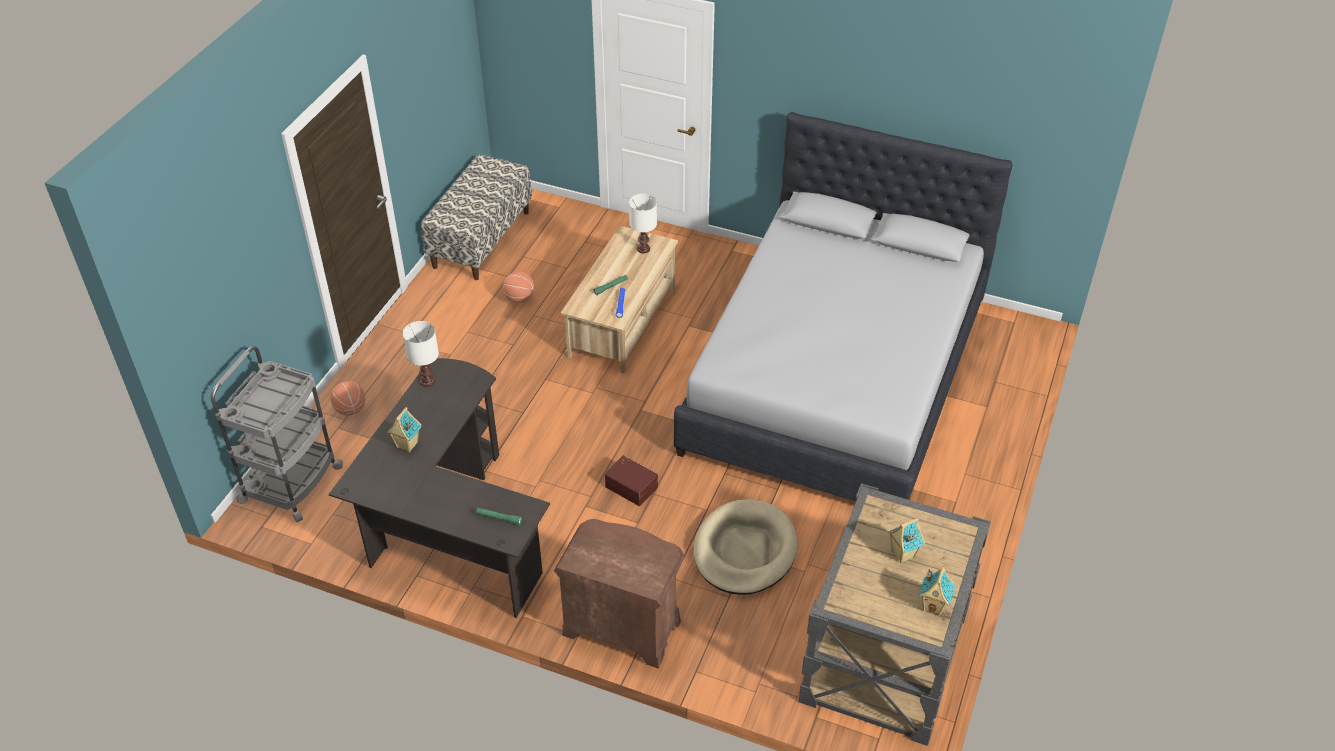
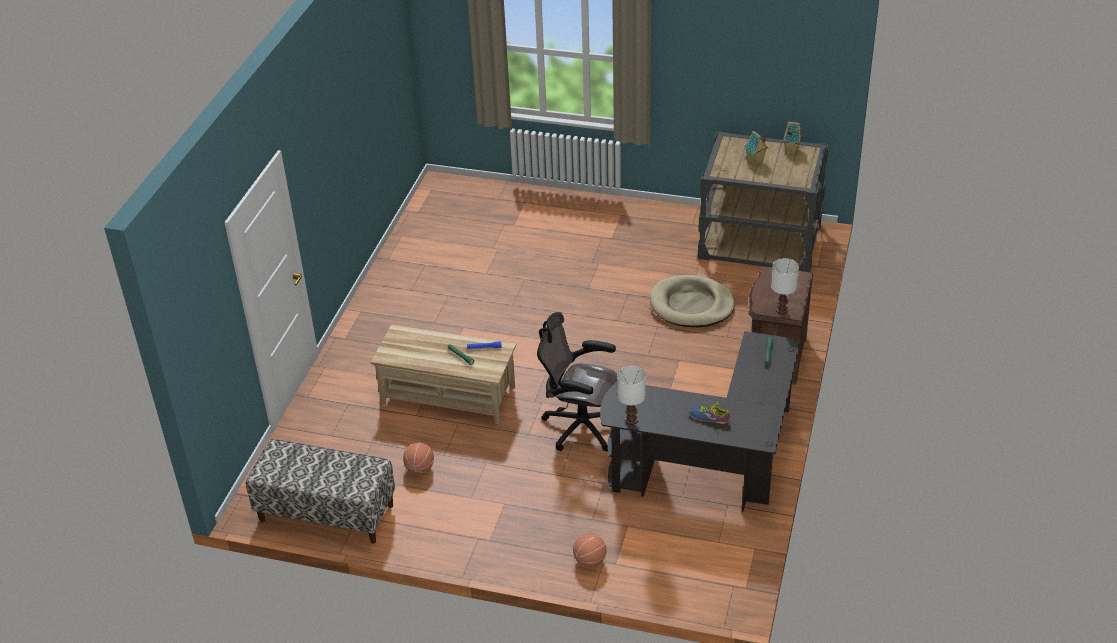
camera: 95 degrees left, 5 degrees down
(292, 484) = (692, 579): grey cart -> none
(407, 445) = (709, 417): toy house -> shoe
(543, 421) = (581, 427): none -> office chair
(632, 486) = (643, 367): brown storage box -> none
(643, 249) = (405, 343): white table lamp -> white table lamp (781, 310)
(836, 377) = (503, 272): grey bed -> none

